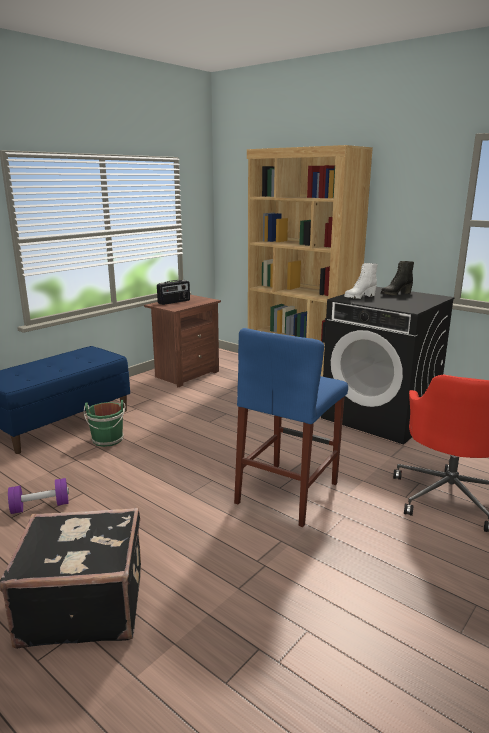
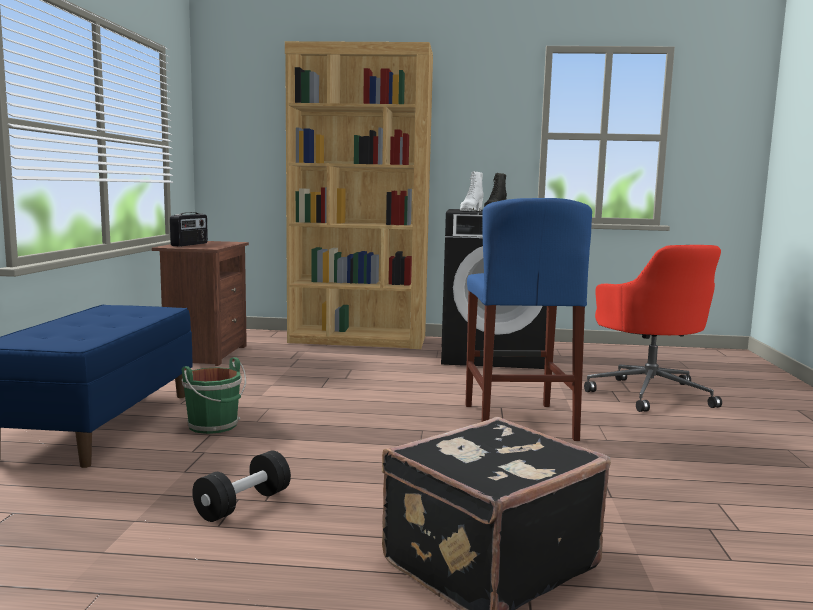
camera: 35 degrees left, 10 degrees down
(40, 506) = (243, 504): purple dumbbell -> black dumbbell

